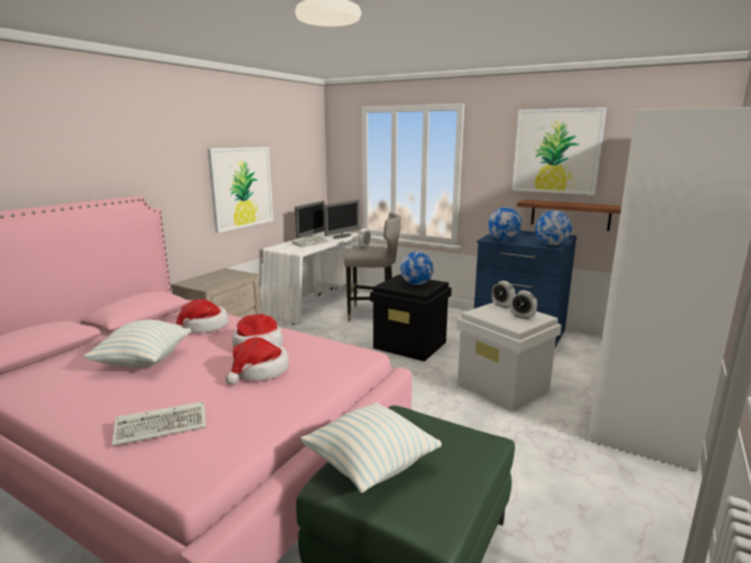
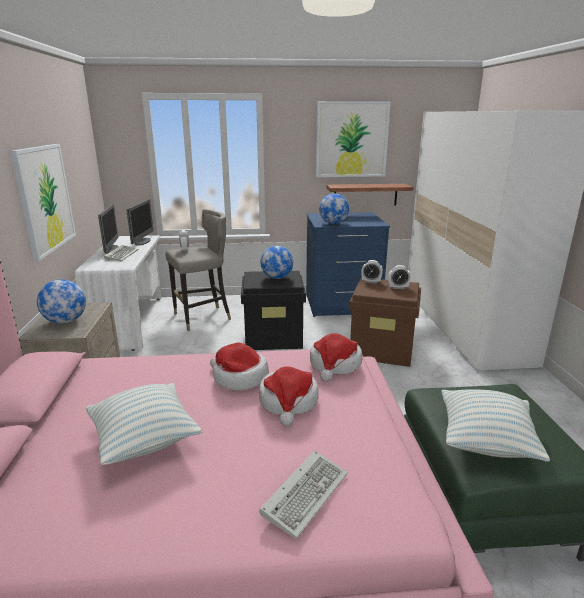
camera: 35 degrees left, 5 degrees up
(203, 327) = (143, 378): hat -> hat (335, 365)
(504, 386) = (382, 350): white storage box -> brown storage box
(551, 245) = (374, 222): globe -> globe (65, 321)

